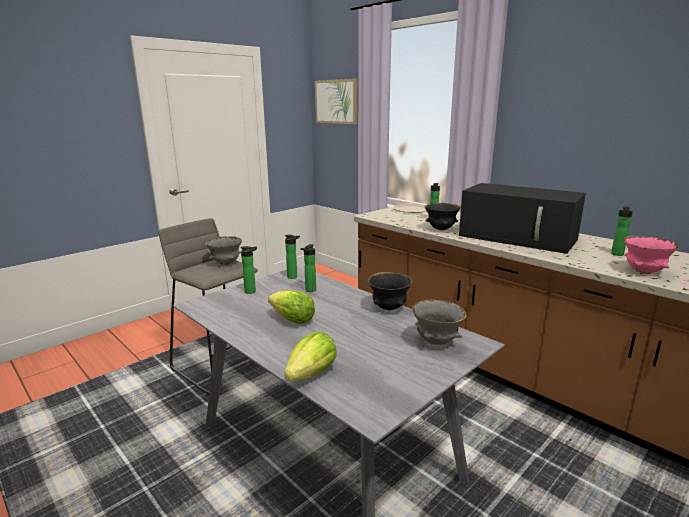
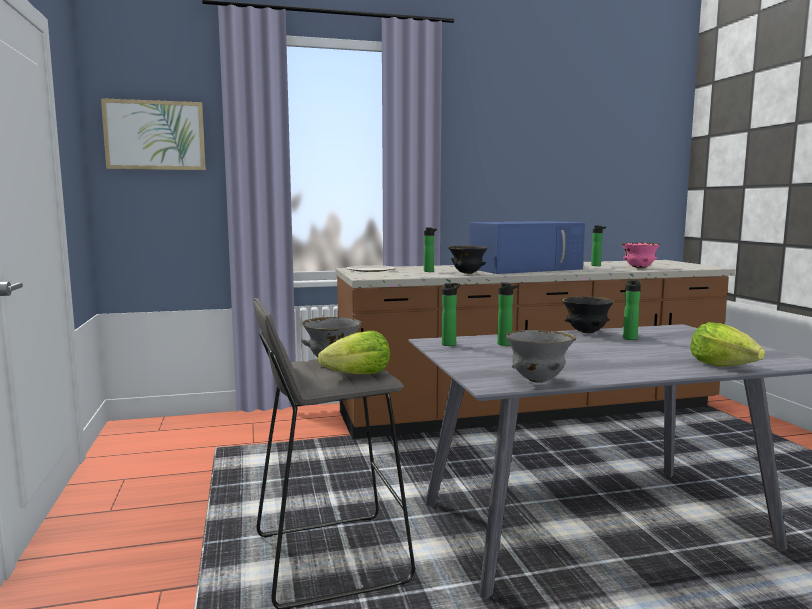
camera: 60 degrees left, 10 degrees down
(252, 291) = (476, 361): bottle -> bottle (630, 338)
(292, 320) = (588, 358): lettuce -> lettuce (359, 375)
(436, 342) = (672, 334): grey bowl -> grey bowl (538, 381)
(519, 238) = (526, 269): black microwave -> blue microwave

